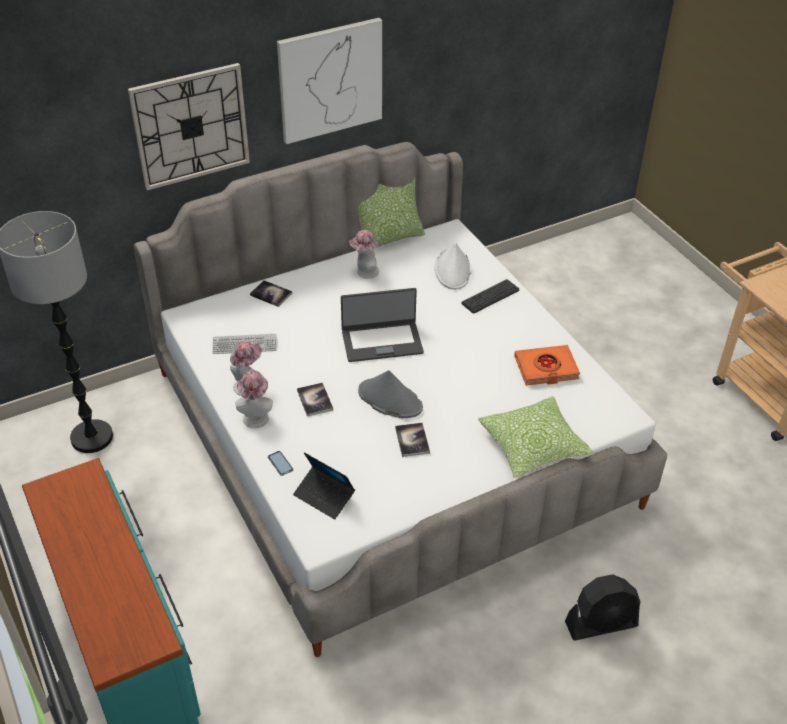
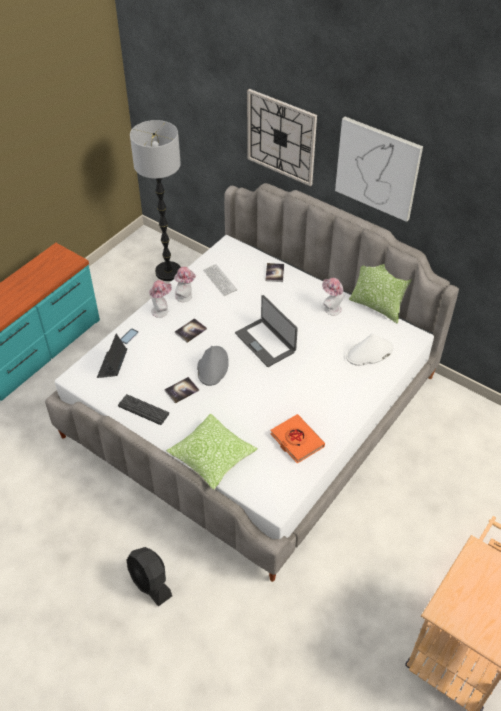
camera: 65 degrees right, 5 degrees up
(490, 297) = (354, 383): keyboard -> keyboard (143, 410)

